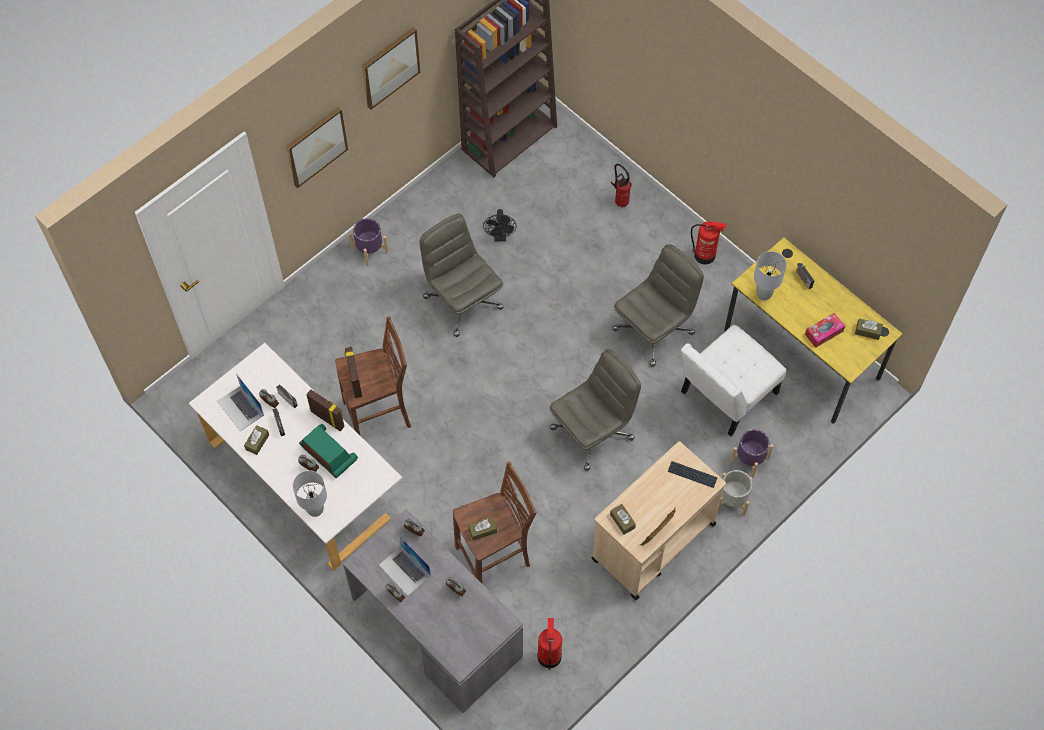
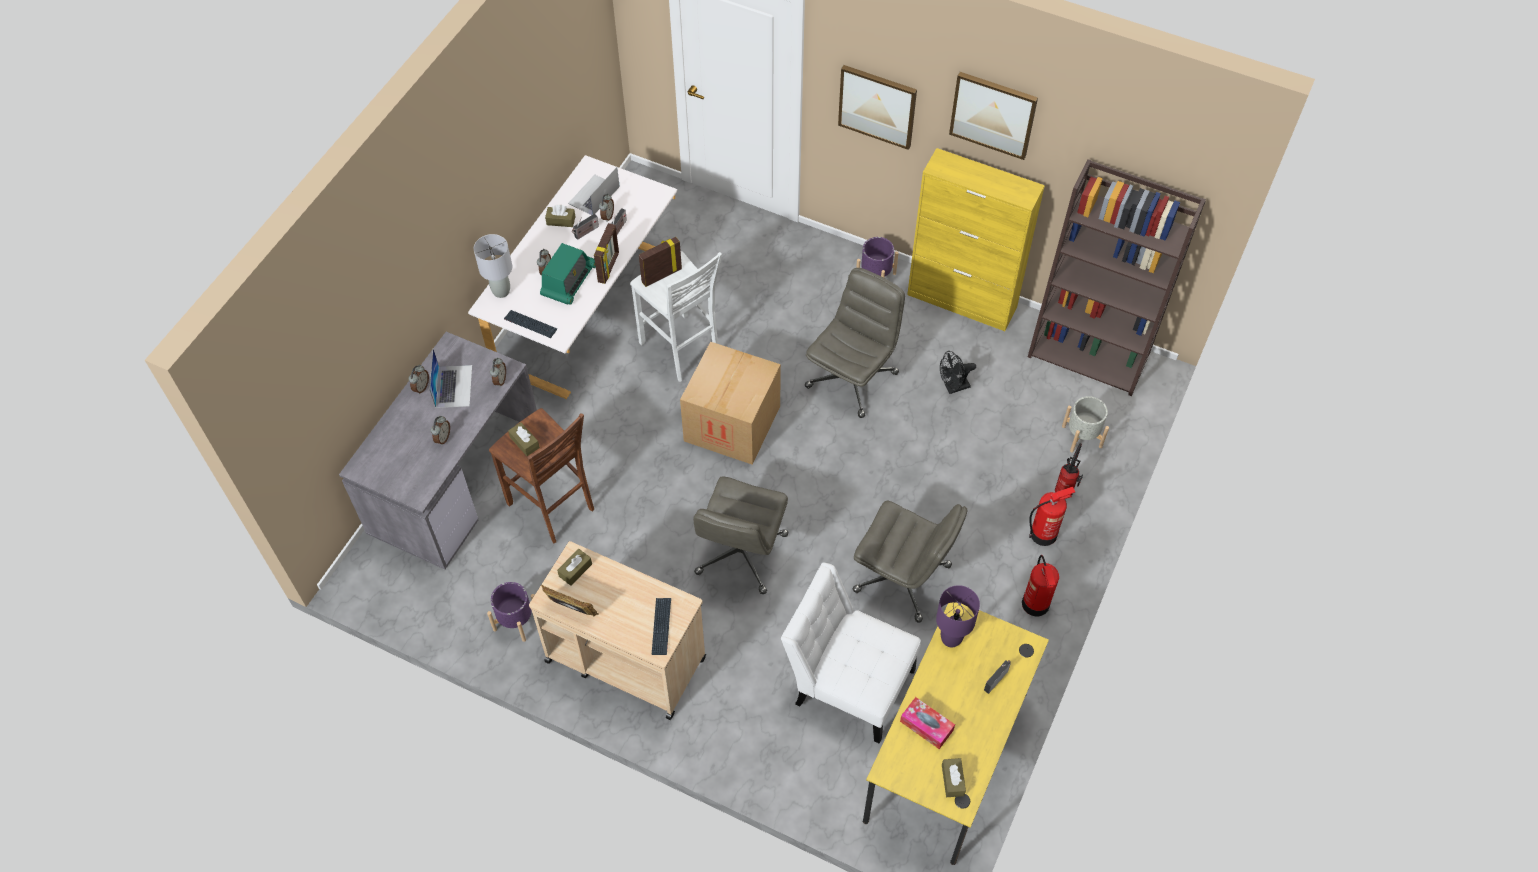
camera: 70 degrees right, 5 degrees down
(362, 496) = (530, 324): none -> keyboard
(379, 416) = (681, 350): brown stool -> white stool
(405, 570) = (453, 386): laptop -> laptop turned 150 degrees clockwise
(422, 200) = (962, 301): none -> yellow cabinet
(469, 401) = (732, 424): none -> cardboard box
(549, 656) = (453, 595): fire extinguisher -> fire extinguisher (1044, 534)
(592, 432) = (741, 555): grey office chair -> grey office chair turned 75 degrees clockwise
(732, 500) = (710, 730): grey planter -> grey planter (1081, 436)
(749, 459) = (772, 735): purple planter -> purple planter (516, 621)
(763, 294) = (950, 639): grey table lamp -> purple table lamp

